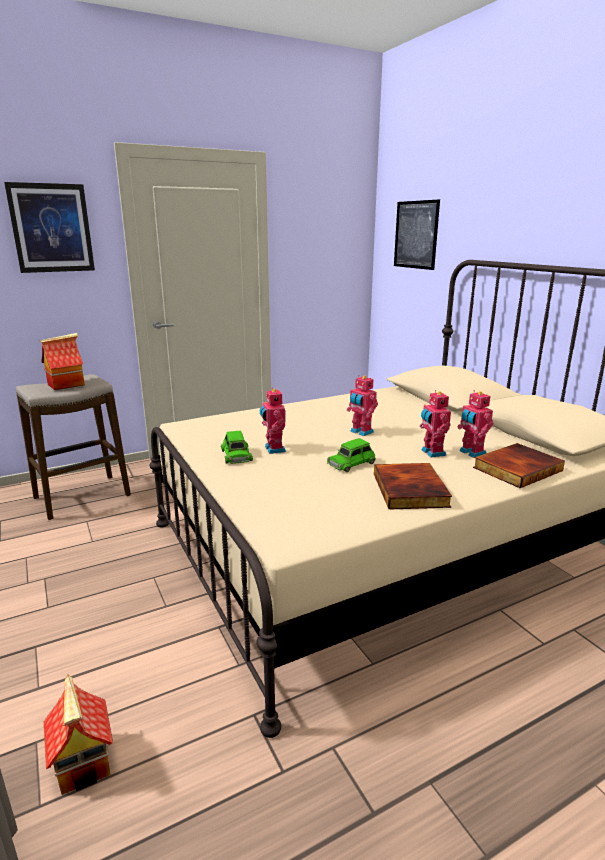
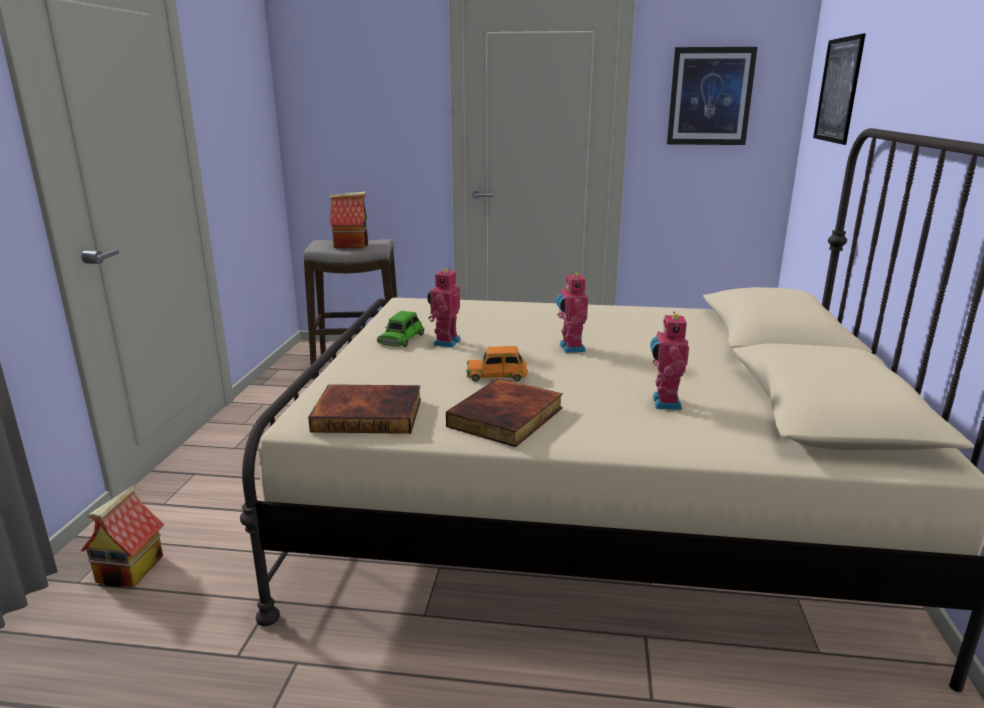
camera: 35 degrees right, 0 degrees up
(51, 228) = (378, 81): picture -> picture (710, 96)
(351, 463) = (497, 374): green toy car -> orange toy car
(432, 453) = (611, 389): toy robot -> none
(516, 468) = (690, 435): book -> book (369, 414)

